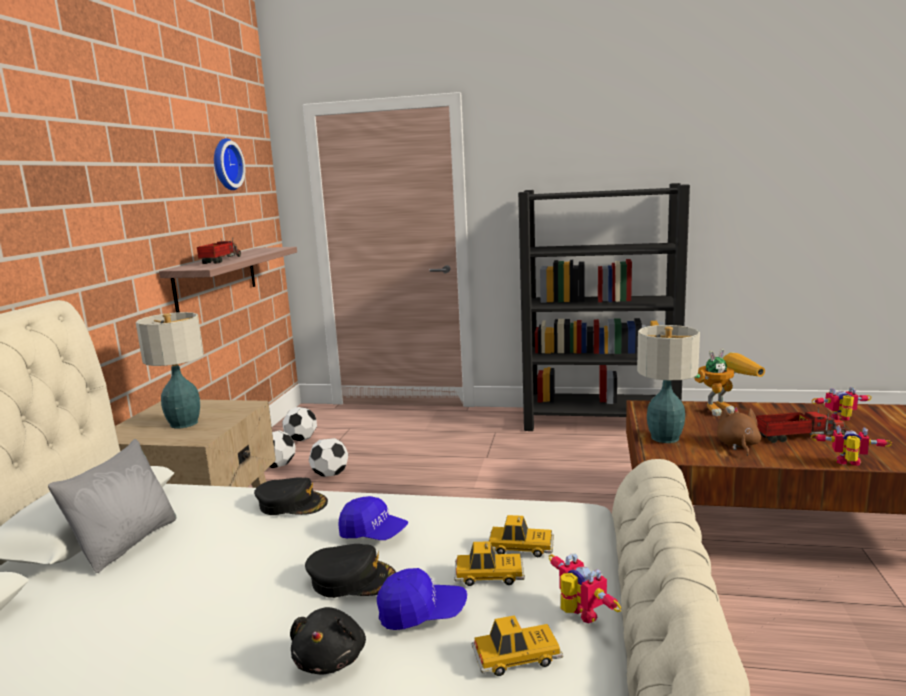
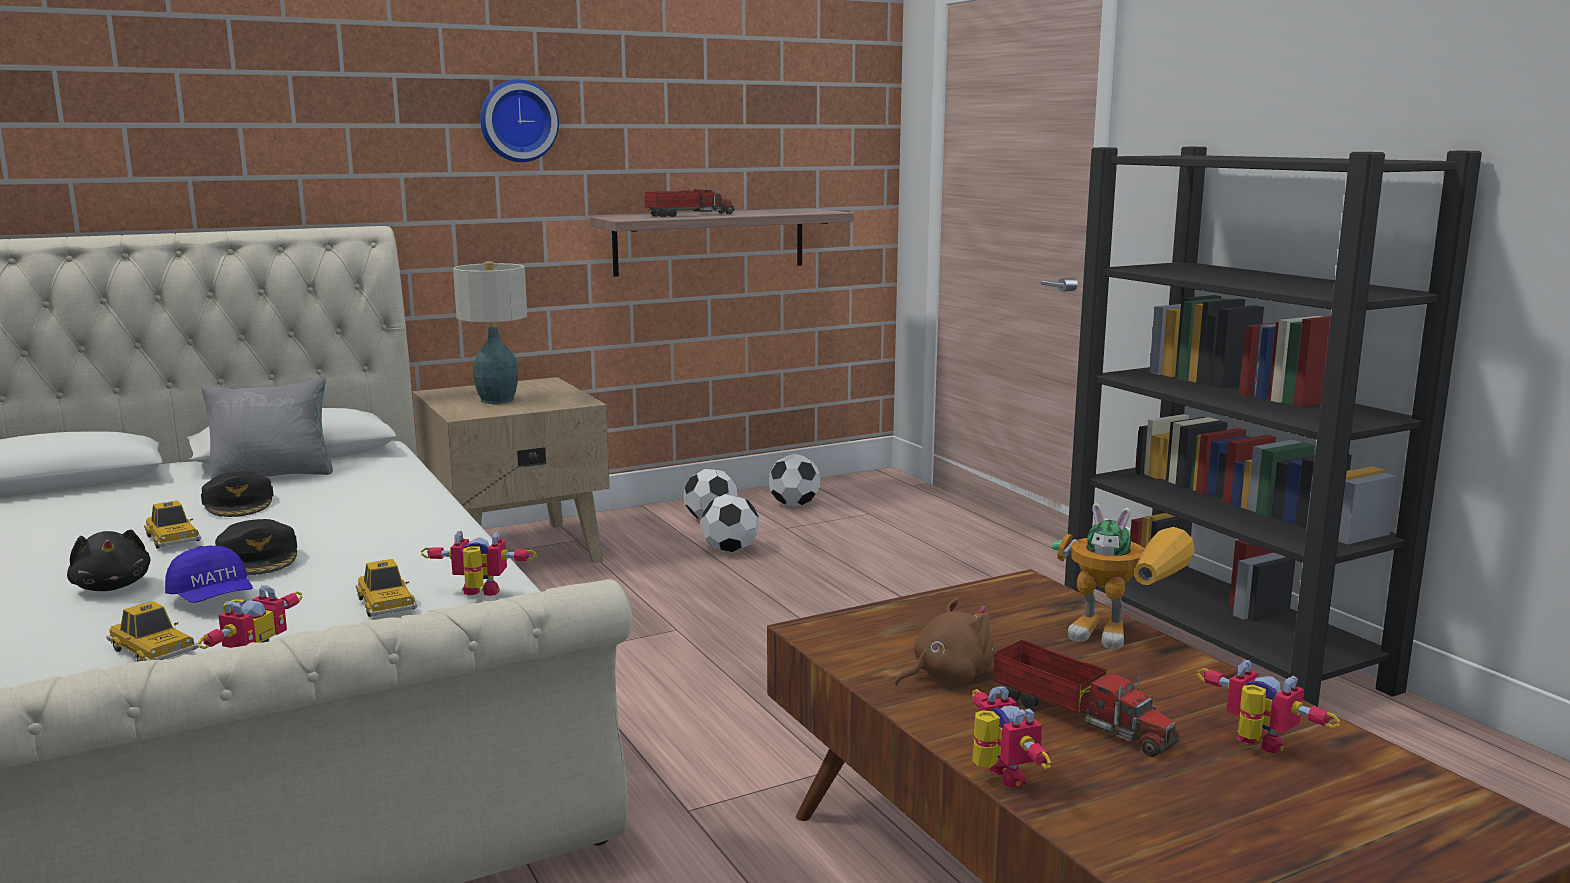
camera: 50 degrees right, 0 degrees up
(225, 164) = (767, 82): wall clock -> wall clock (517, 121)
(292, 503) = (403, 497): black cap -> black cap (239, 503)
(331, 659) = (112, 586): black plush toy -> black plush toy turned 90 degrees counterclockwise
(373, 534) = (362, 541): blue cap -> none
(489, 575) = (311, 606): toy car -> toy car (173, 539)
(537, 516) = (479, 595): none -> toy robot
(664, 438) = (894, 622): table lamp -> none

